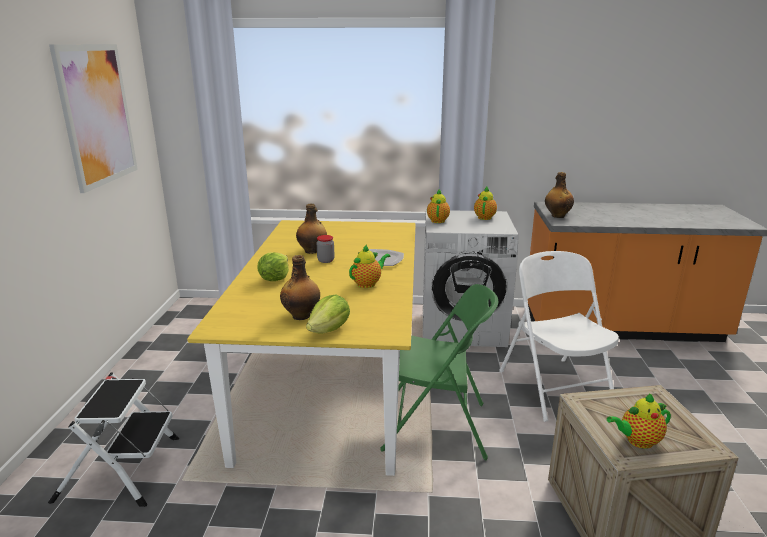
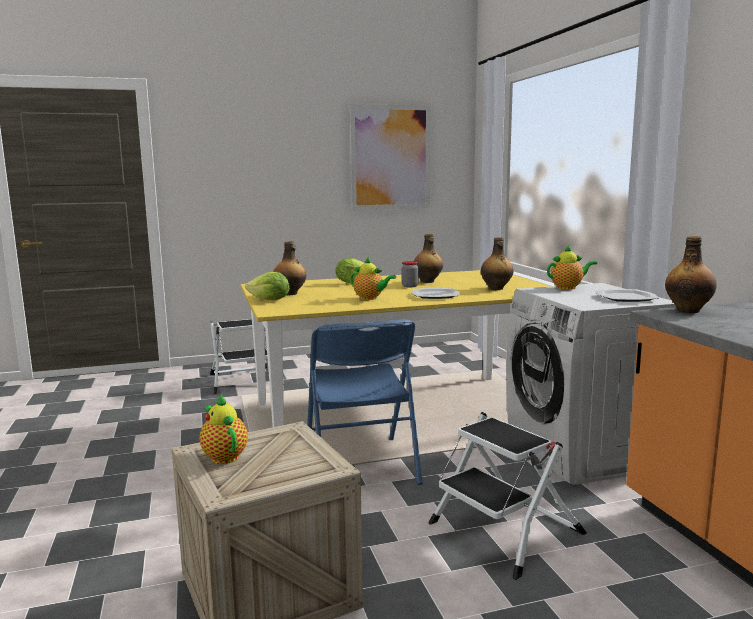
camera: 70 degrees right, 10 degrees down
(374, 237) = (496, 289): none -> bottle
(435, 426) = (360, 466): green chair -> blue chair
(485, 217) = (625, 298): teapot -> plate
(555, 388) = (506, 530): white chair -> step ladder

